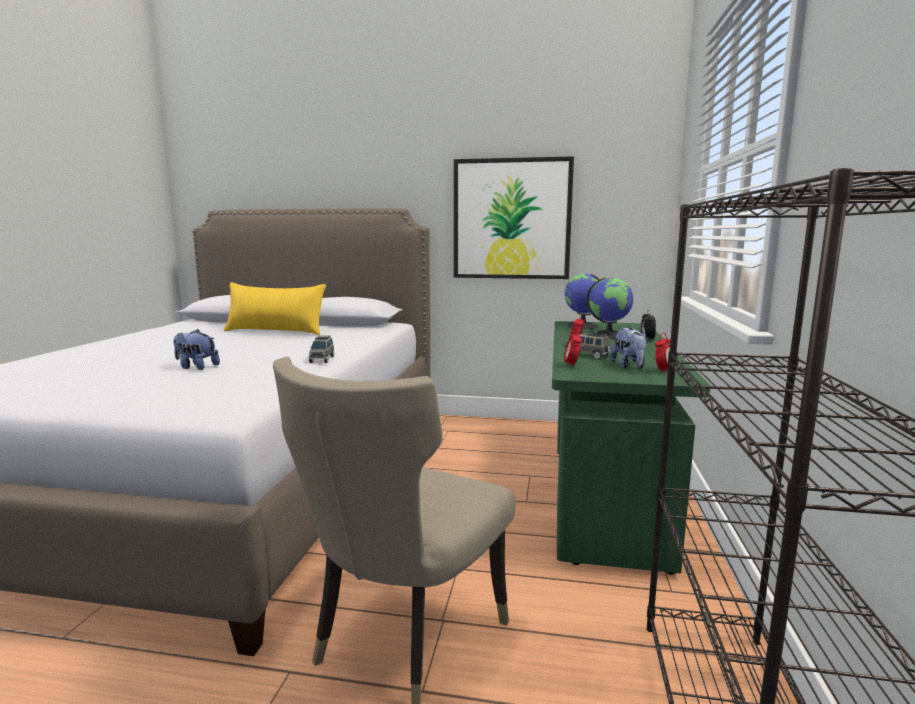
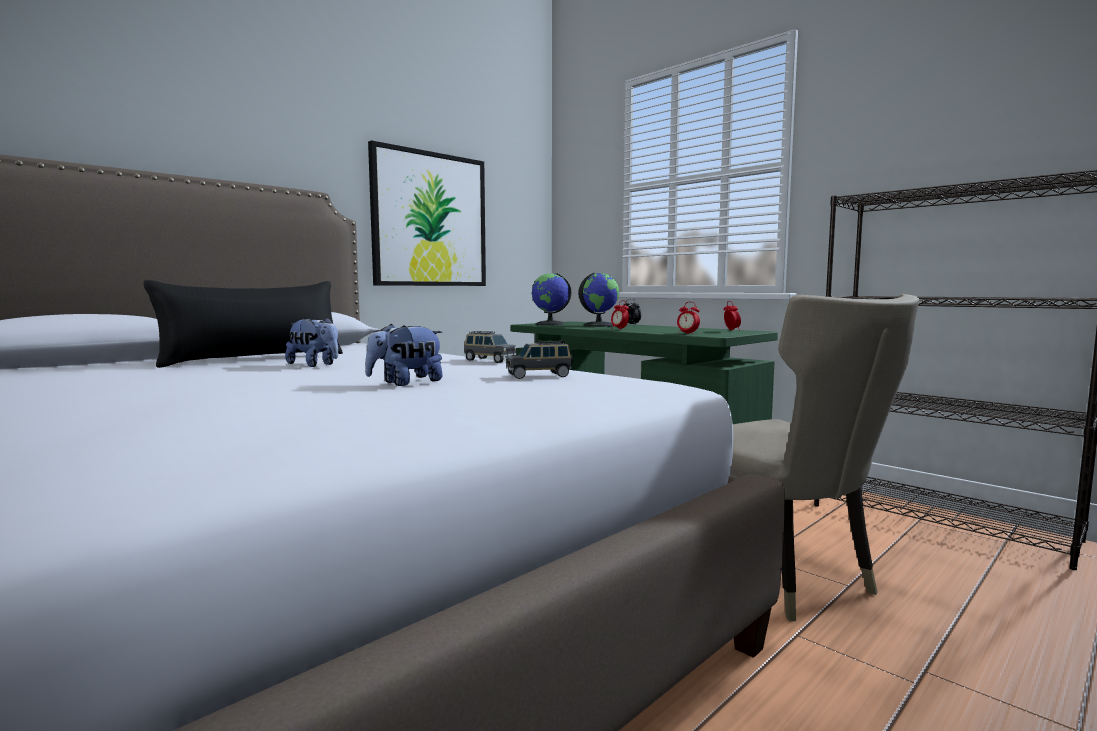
camera: 55 degrees left, 5 degrees down
(275, 331) = (254, 359): yellow pillow -> black pillow
(588, 355) = (660, 331): grey toy car -> grey toy car (539, 376)
(629, 366) = (707, 331): plush toy -> plush toy (315, 365)

